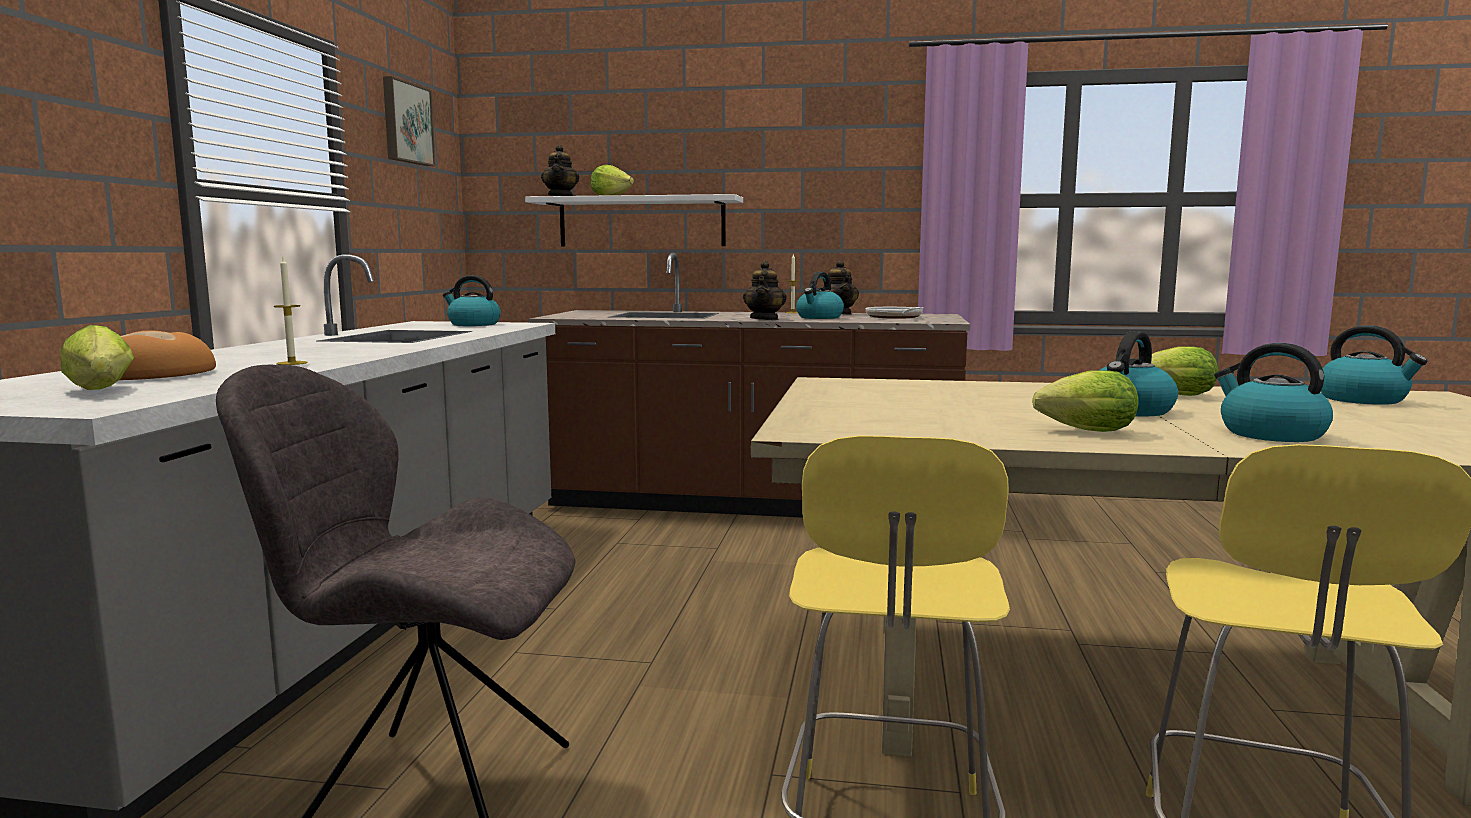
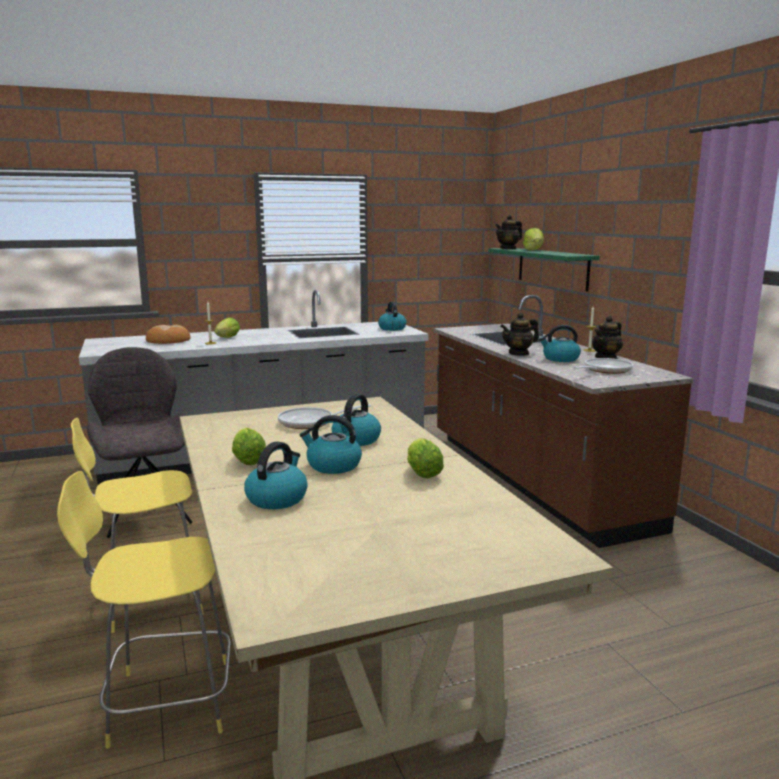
camera: 60 degrees right, 5 degrees up
(102, 391) = (128, 346): lettuce -> lettuce (226, 338)
(406, 123) = (430, 206): picture -> none
(641, 222) = (552, 268): white shelf -> green shelf
(901, 401) = (311, 422): none -> frying pan
(1363, 400) = (484, 528): kettle -> kettle (356, 440)

